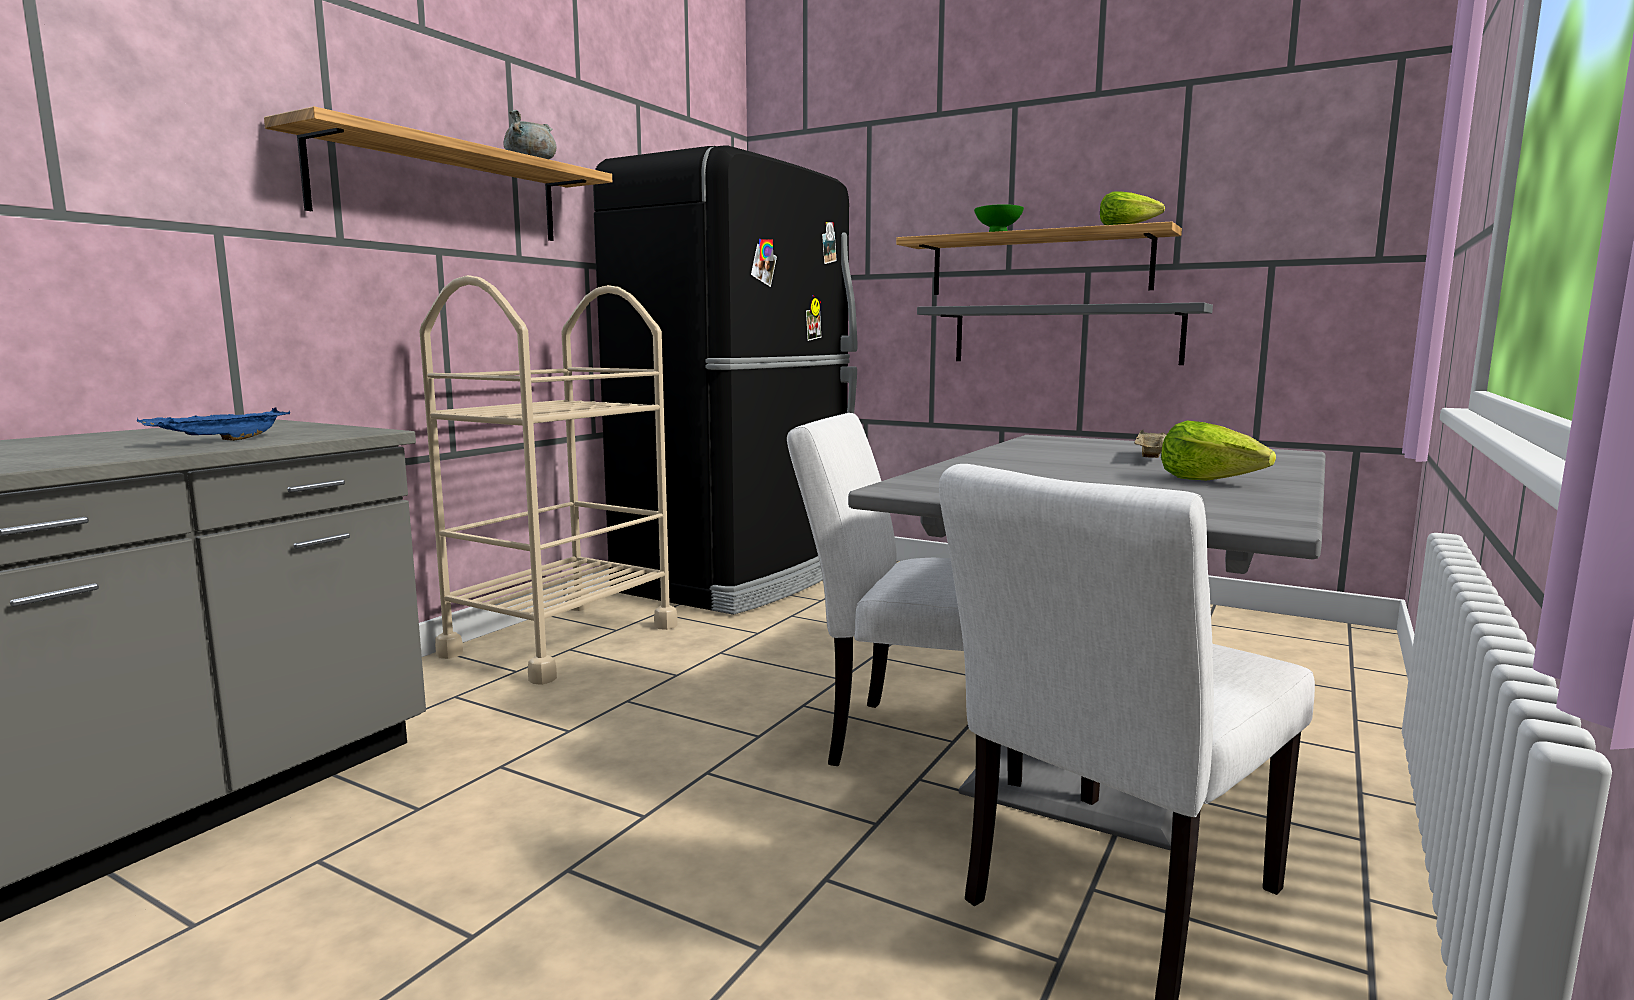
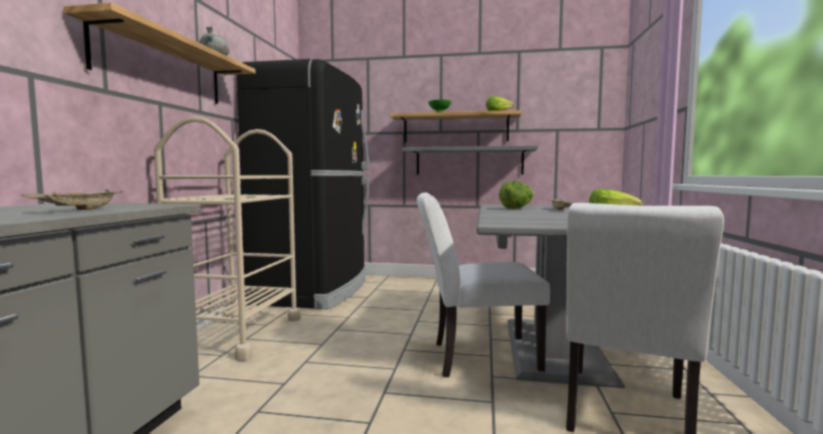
camera: 20 degrees left, 5 degrees down
(220, 441) = (78, 210): blue tray -> beige tray
(1063, 449) = (516, 208): none -> lettuce

